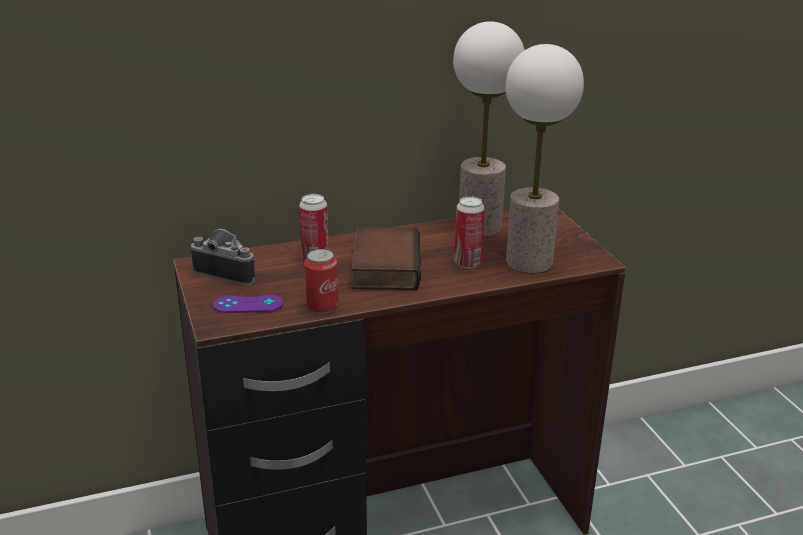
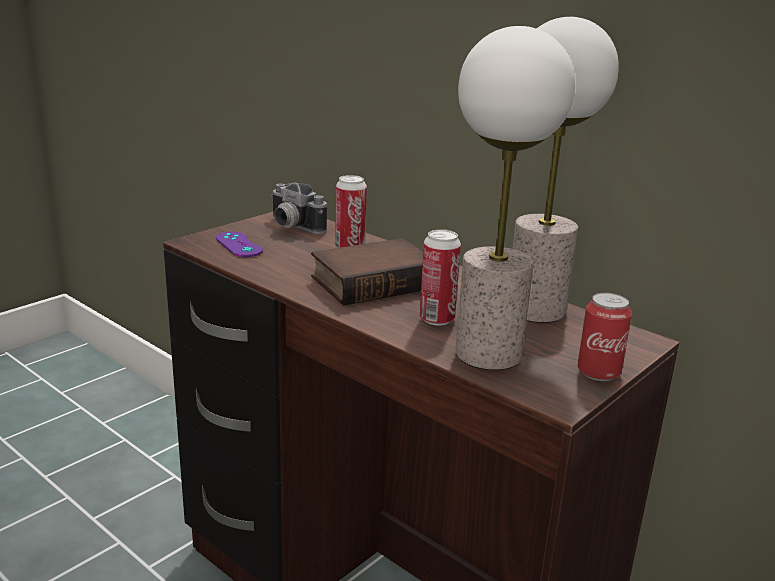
camera: 60 degrees right, 5 degrees down
(230, 271) = (291, 227): camera -> camera turned 135 degrees clockwise
(322, 307) = (263, 272): can -> can (598, 372)

